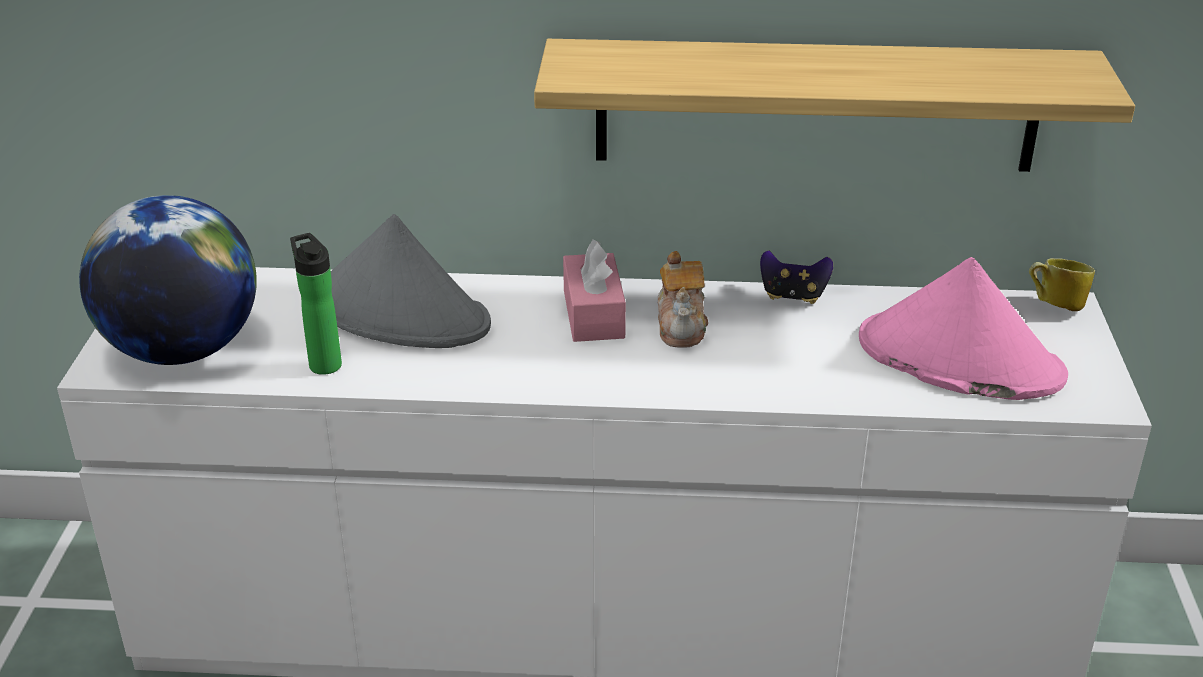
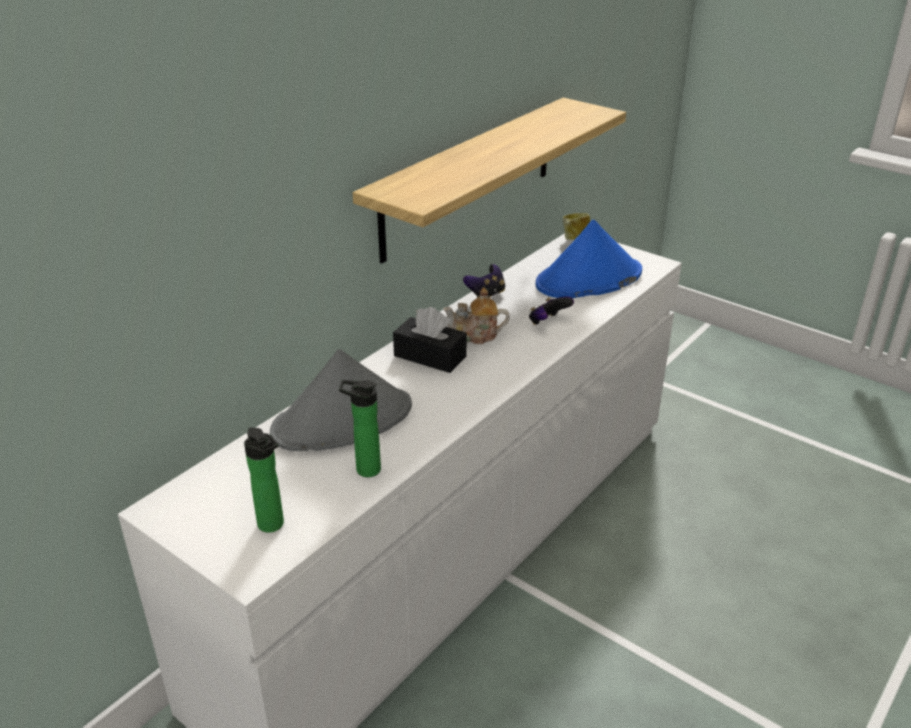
camera: 55 degrees left, 0 degrees up
(183, 350) = (273, 526): globe -> bottle
(593, 314) = (430, 356): pink tissue box -> black tissue box
(682, 326) = (475, 335): teapot -> teapot turned 150 degrees clockwise
(788, 368) = (548, 322): none -> game controller
(958, 359) = (588, 279): pink hat -> blue hat

